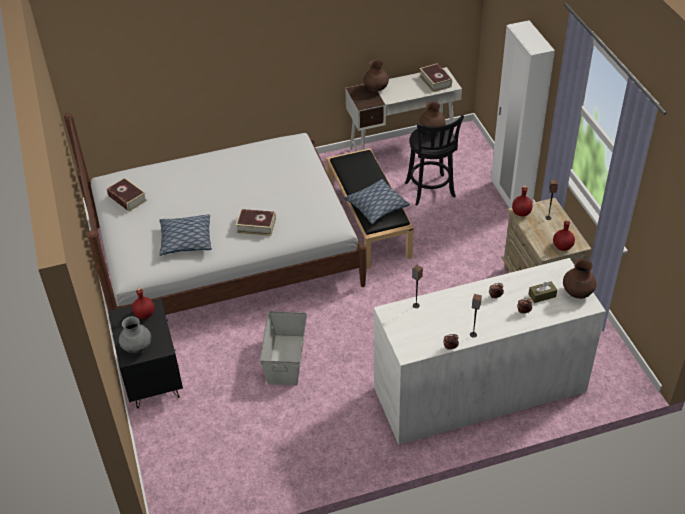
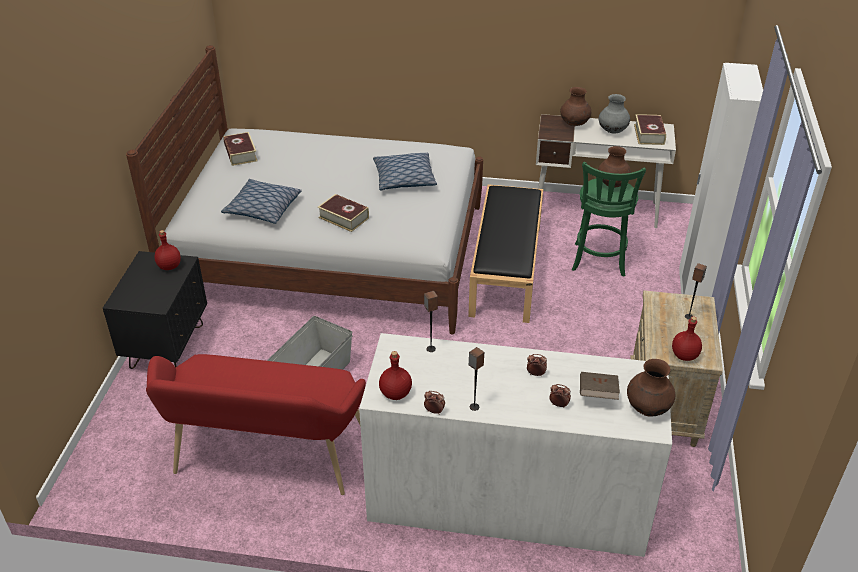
camera: 25 degrees right, 5 degrees down
(137, 348) = (135, 295): grey vase -> grey vase (612, 131)
(296, 432) = (266, 459): none -> red bench
(377, 207) = (504, 248): pillow -> pillow (404, 179)
(430, 191) = (599, 262): black stool -> green stool
(521, 213) = (657, 300): red bottle -> red bottle (395, 393)
(542, 295) = (597, 394): brown tissue box -> brown book

